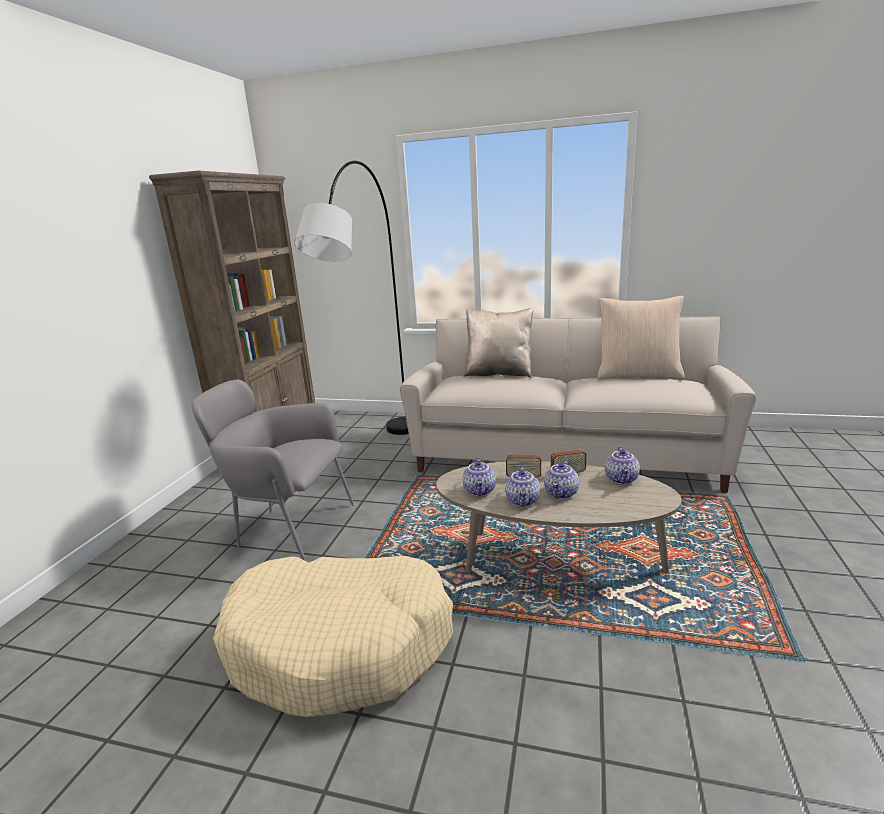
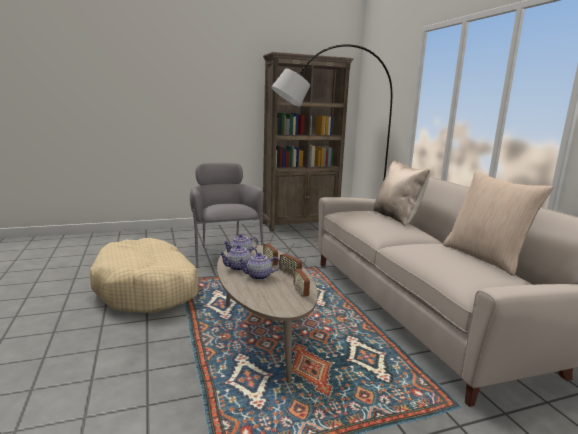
camera: 55 degrees right, 5 degrees down
(622, 479) = (301, 292): teapot -> radio

